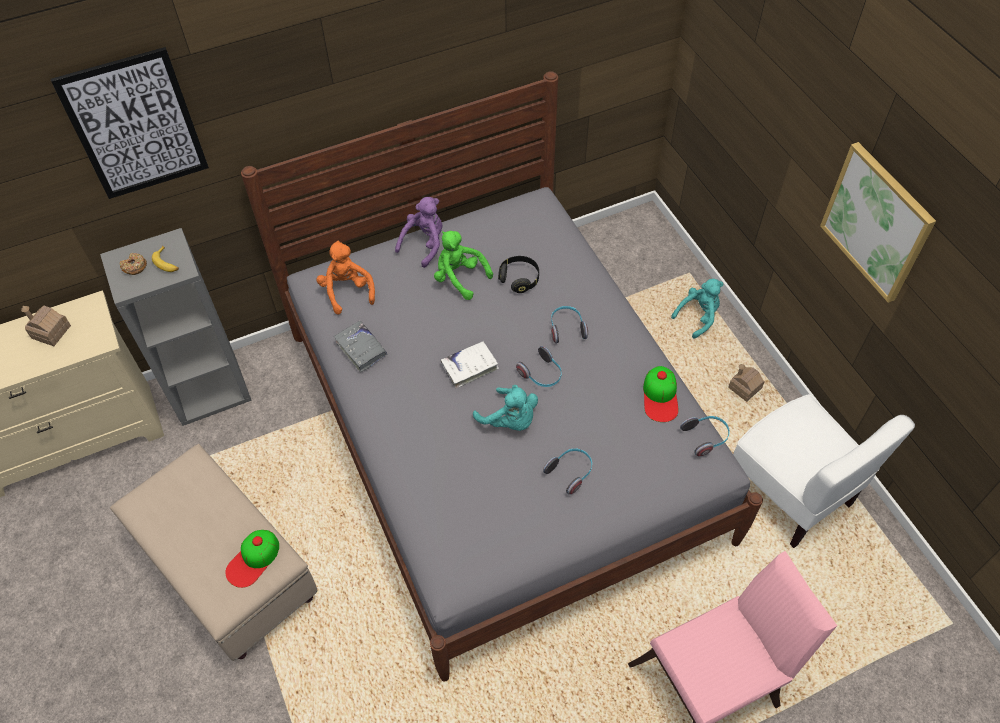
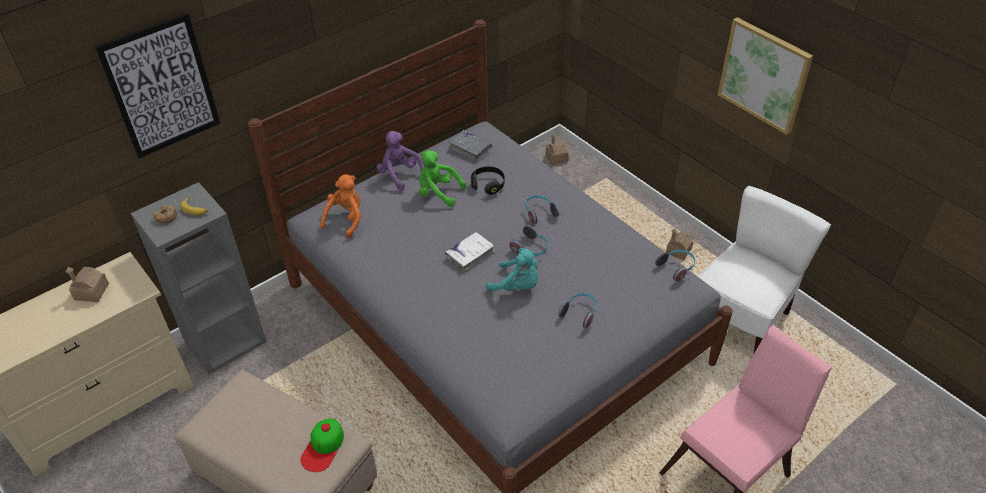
camera: 15 degrees left, 10 degrees down
(347, 291) = (346, 219): orange plush toy -> orange plush toy turned 60 degrees clockwise
(361, 349) = (373, 259): grey book -> grey book (470, 148)
(424, 244) = (400, 174): purple plush toy -> purple plush toy turned 60 degrees counterclockwise
(638, 233) = (556, 157): none -> toy house
(660, 396) = (631, 246): cap -> none
(698, 317) = (624, 208): turquoise plush toy -> none
(790, 493) = (740, 318): white chair -> white chair turned 90 degrees counterclockwise

